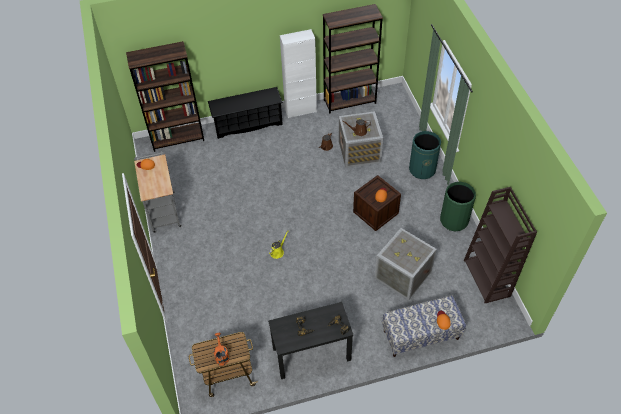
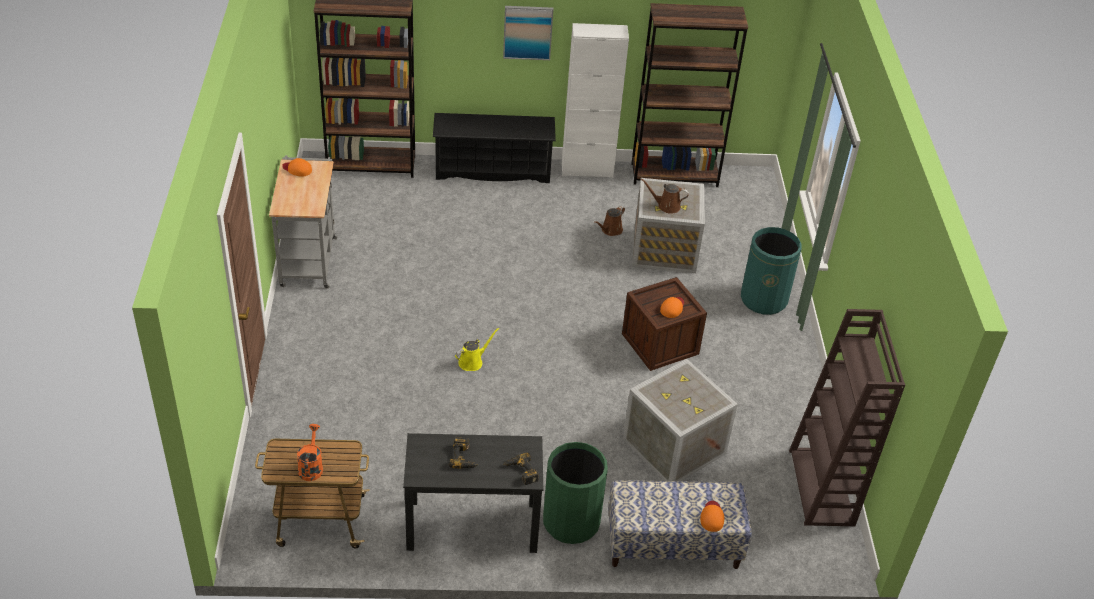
camera: 10 degrees right, 10 degrees down
(254, 45) = (527, 32): none -> picture
(454, 220) = (793, 387): green trash can -> green trash can (571, 522)

